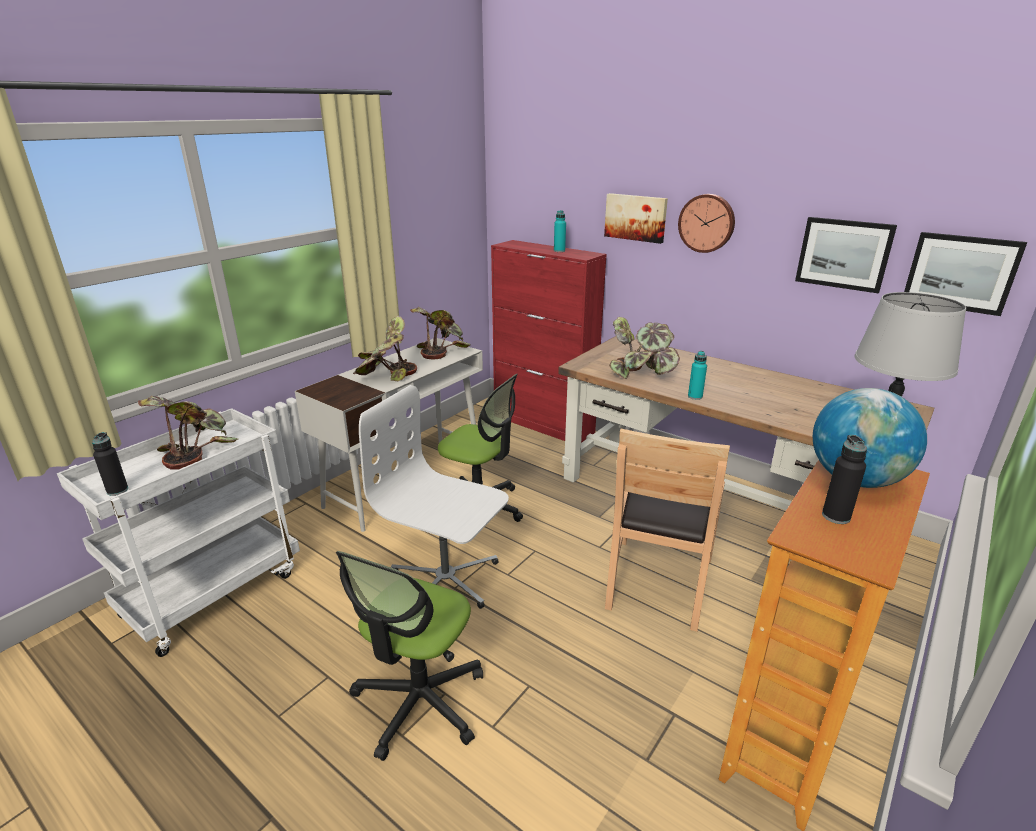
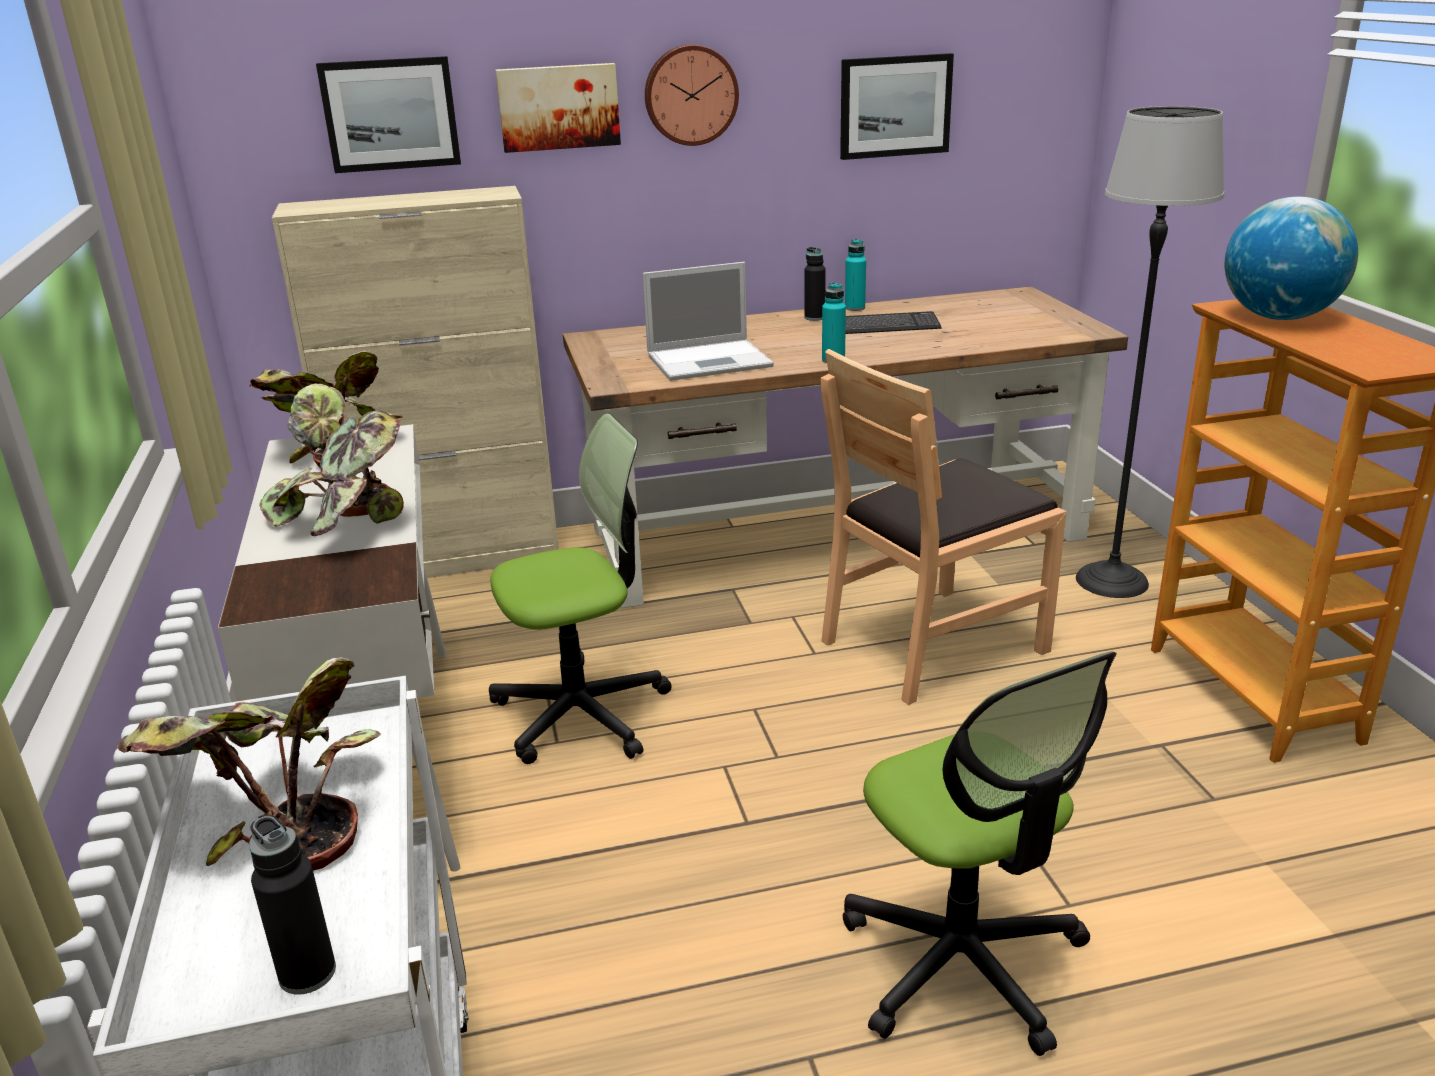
camera: 50 degrees left, 0 degrees up
(445, 579) = (715, 823): white office chair -> none
(543, 424) = (454, 559): red cabinet -> beige cabinet
(559, 251) = (431, 197): turquoise bottle -> turquoise bottle (855, 308)
(641, 372) = (711, 360): potted plant -> laptop
(658, 581) = (932, 644): brown chair -> brown chair turned 90 degrees clockwise
(771, 392) = (887, 326): none -> keyboard
(836, 516) = (1345, 345): black bottle -> black bottle (814, 318)
(960, 272) = (1026, 103): picture -> picture (390, 114)

